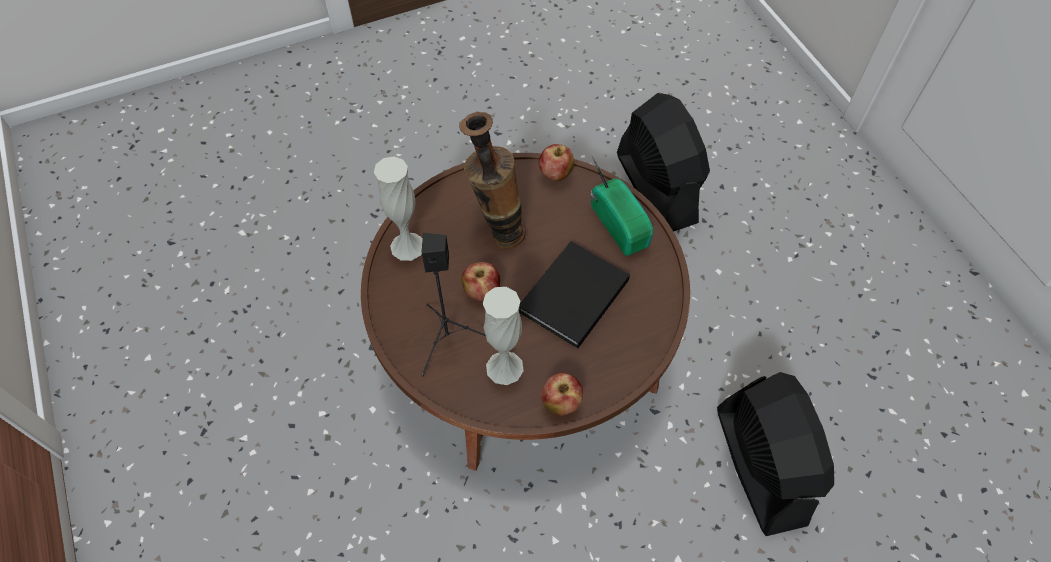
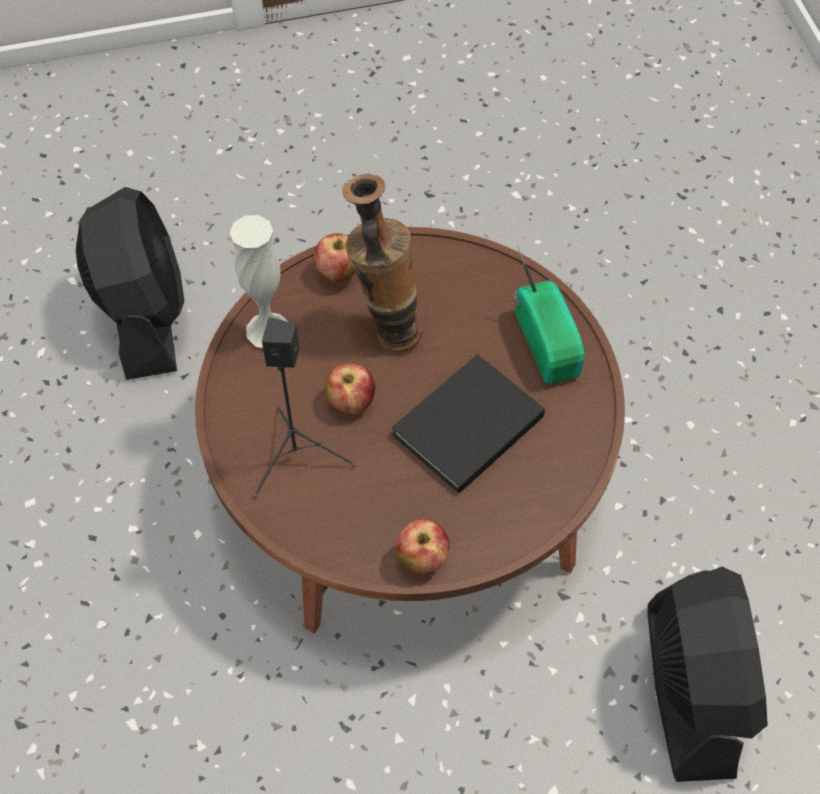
camera: 10 degrees right, 0 degrees up
(504, 367) = (360, 503): white vase -> none
(555, 174) = (477, 264): apple -> apple (338, 273)
(656, 188) = (628, 299): black fan -> black fan (144, 314)

